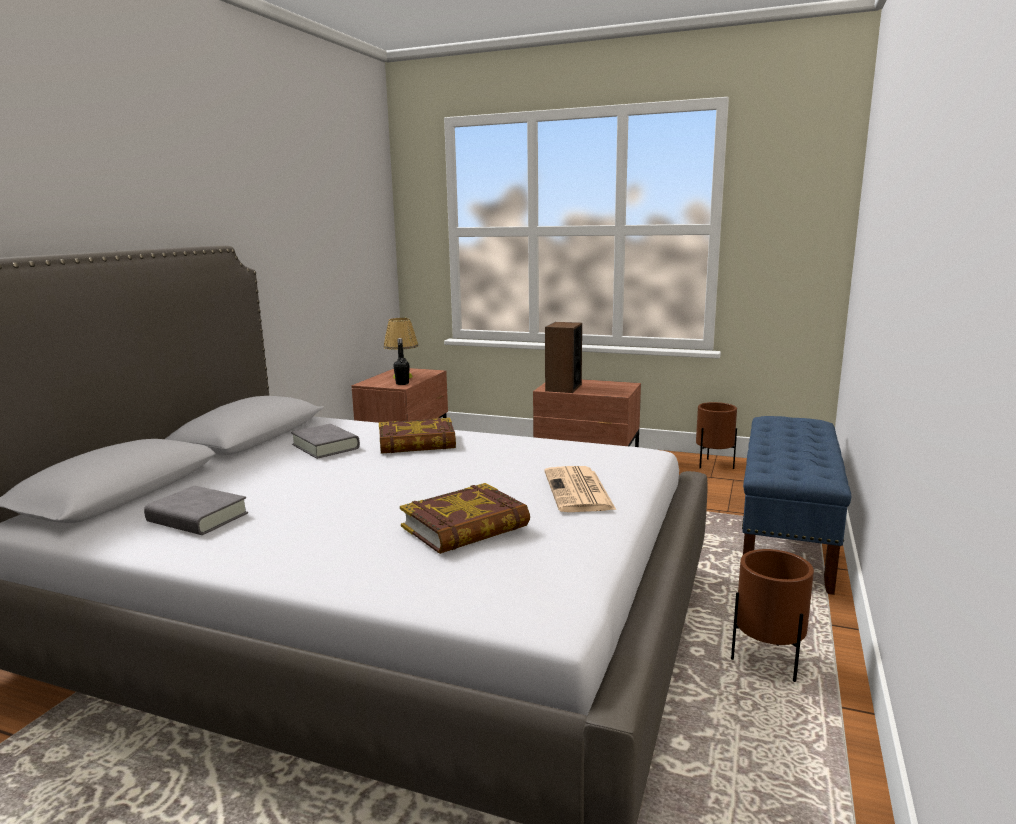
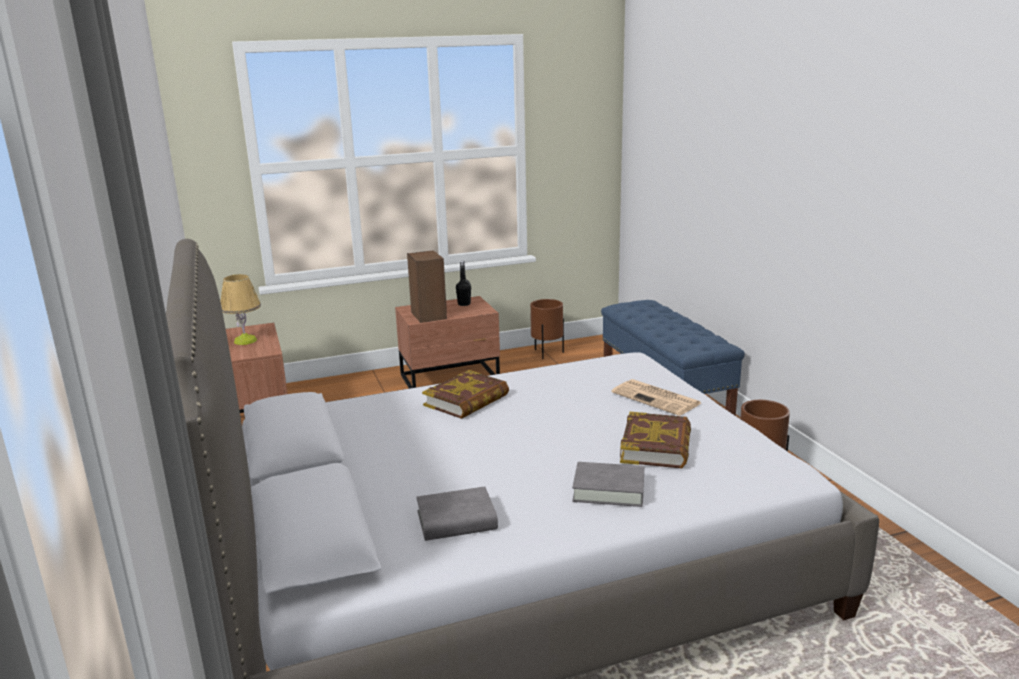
camera: 40 degrees left, 5 degrees up
(325, 446) = (397, 429): grey book -> grey book (608, 490)
(402, 383) = (263, 348): black bottle -> black bottle (464, 304)

